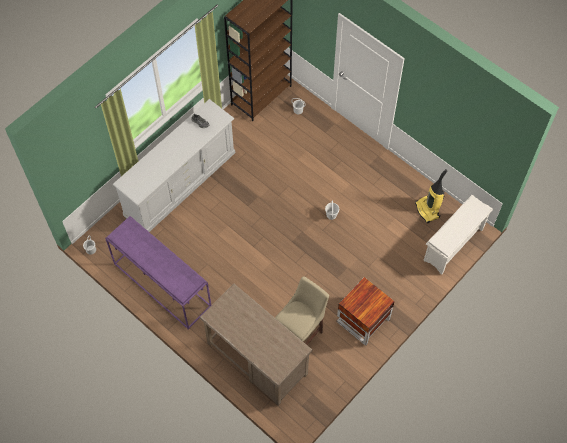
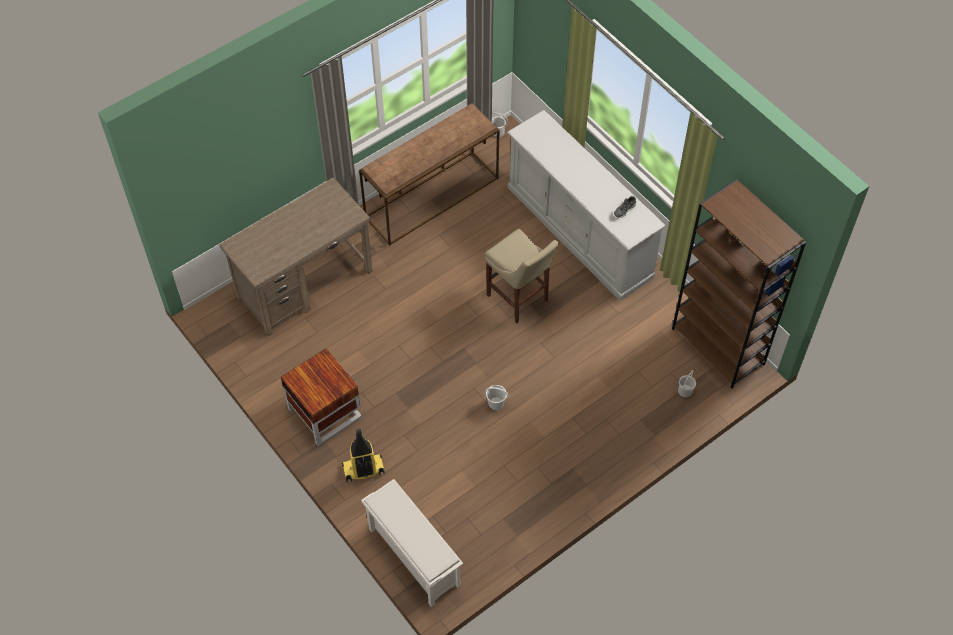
camera: 100 degrees right, 5 degrees down
(161, 285) = (432, 197): purple console table -> brown console table
(301, 334) = (325, 337): beige stool -> beige stool (519, 300)
(428, 210) = (479, 534): vacuum cleaner -> vacuum cleaner (363, 470)

